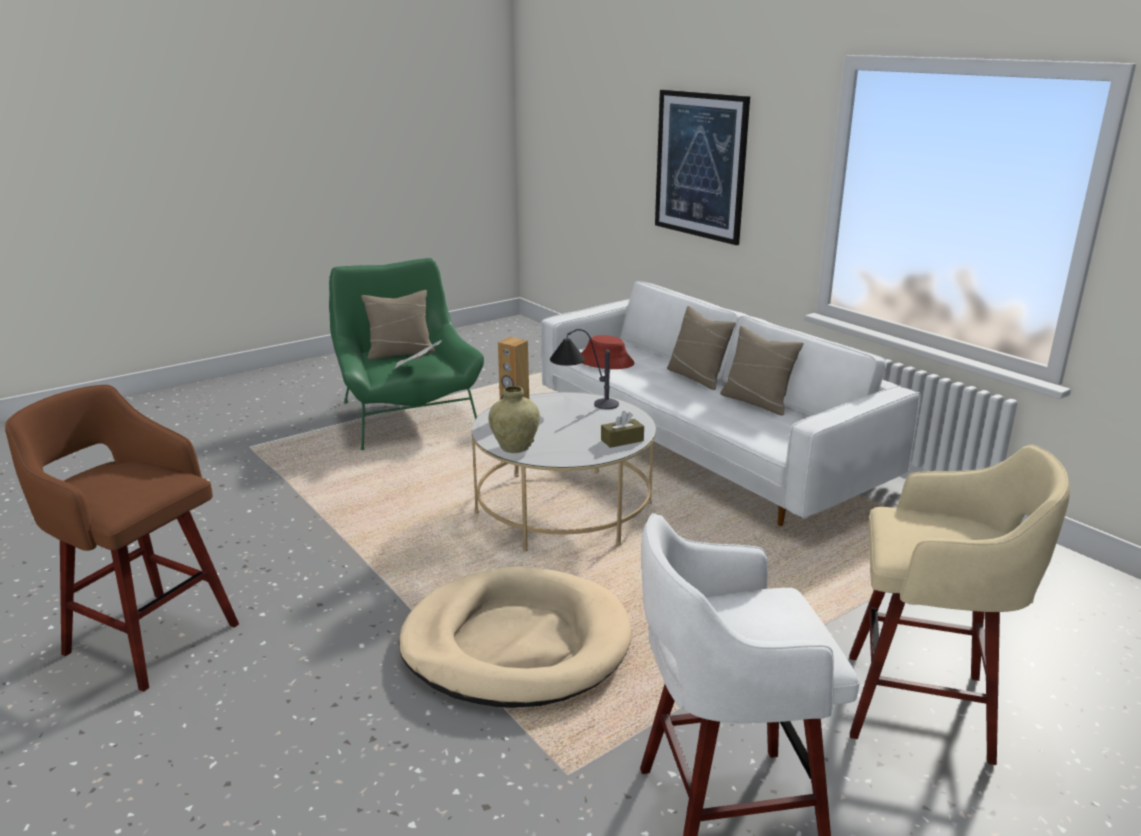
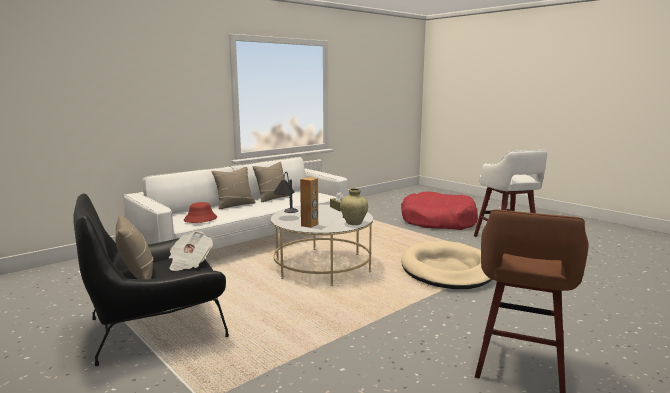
camera: 95 degrees left, 10 degrees down
(407, 416) = (157, 326): green armchair -> black armchair
(700, 165) = (140, 98): picture -> none
(923, 707) = (438, 221): beige stool -> red dog bed

